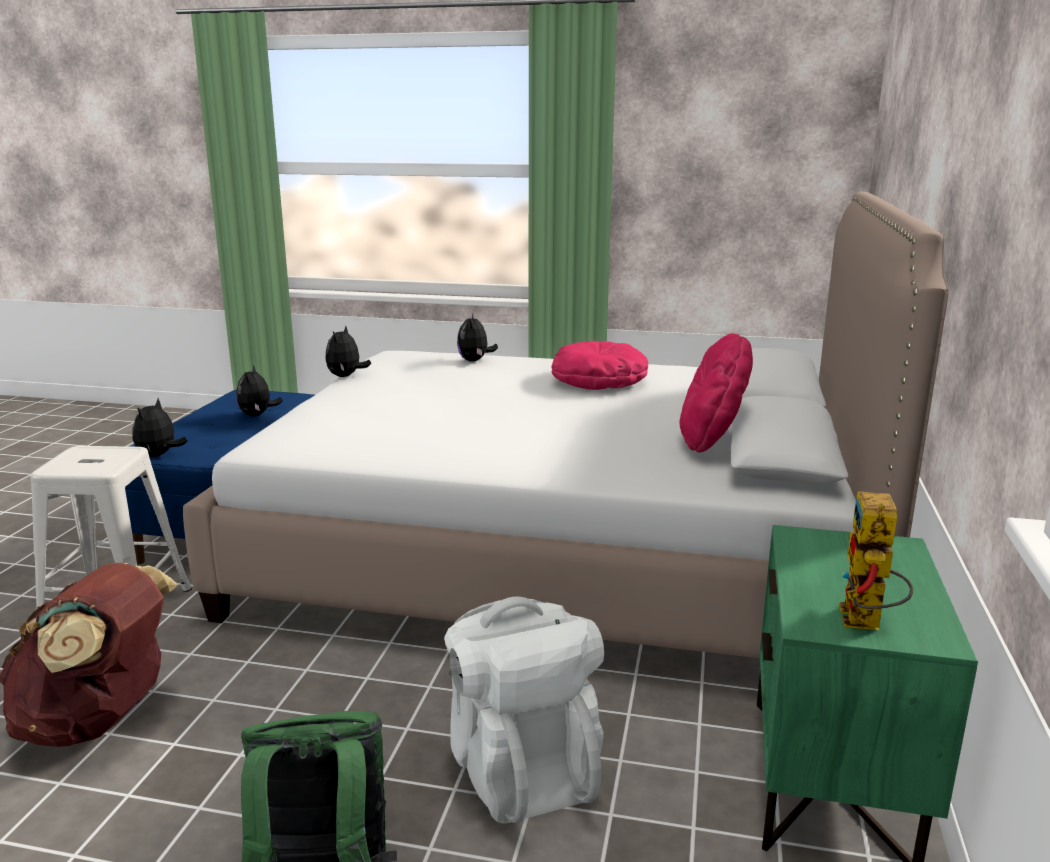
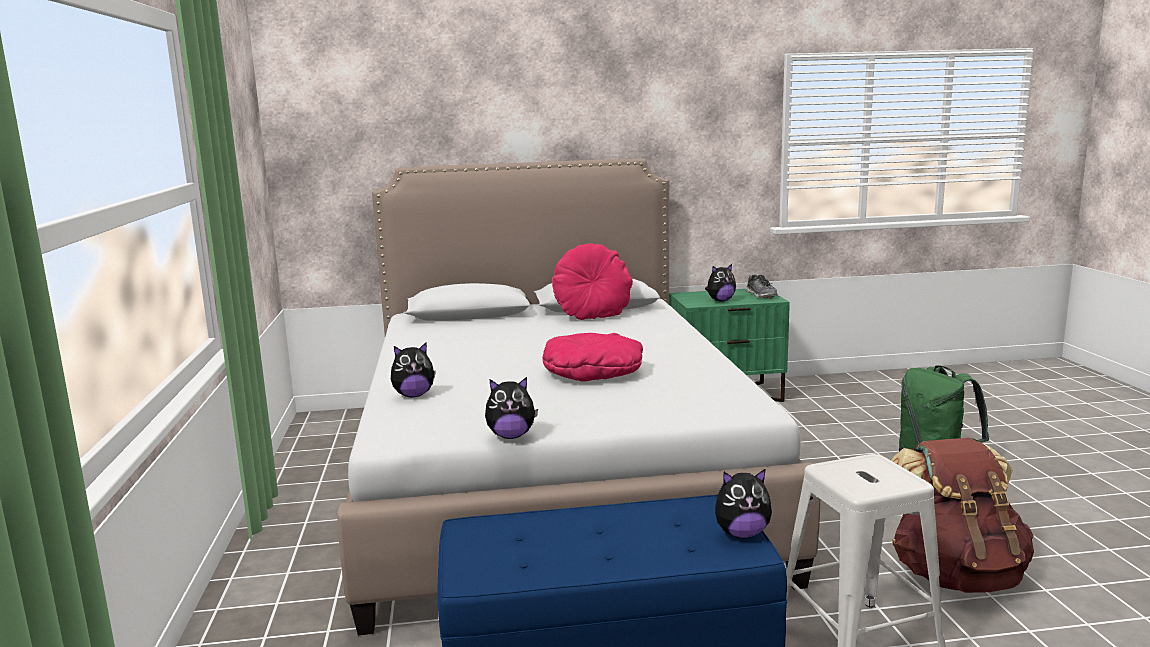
camera: 110 degrees left, 5 degrees down
(257, 415) = (559, 530): plush toy -> plush toy (720, 300)
(521, 768) = (802, 445): white backpack -> none
(600, 381) = (464, 350): pink pillow -> pink pillow (592, 371)
(866, 624) = (761, 295): toy robot -> shoe

